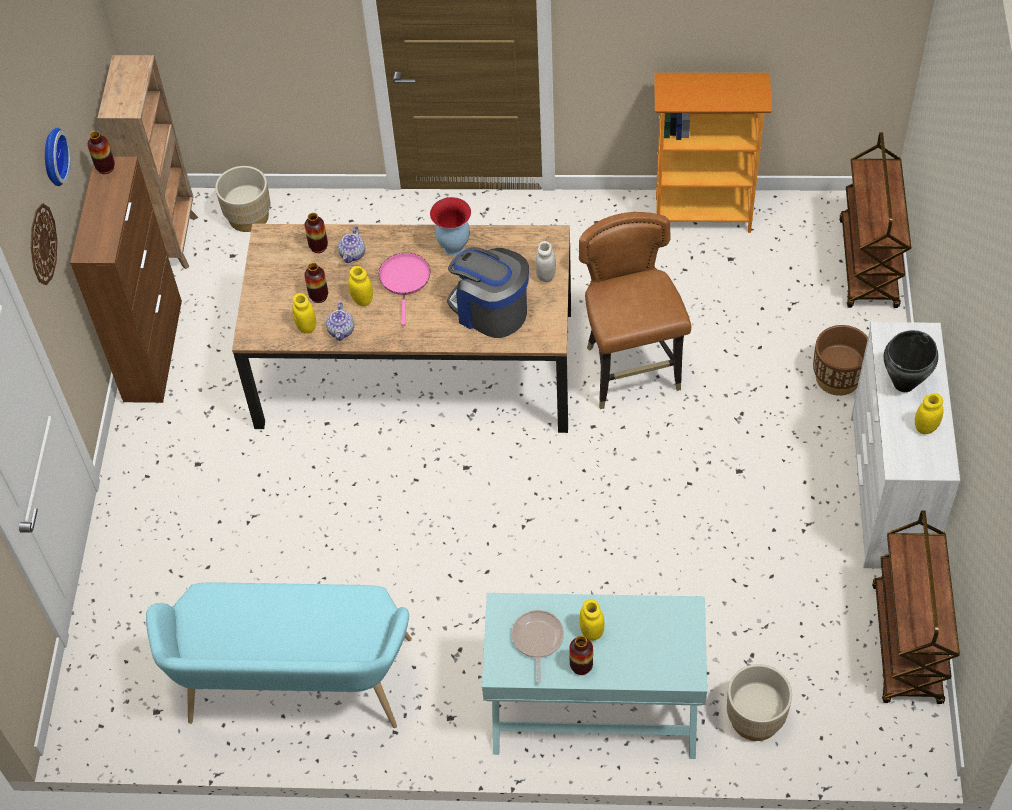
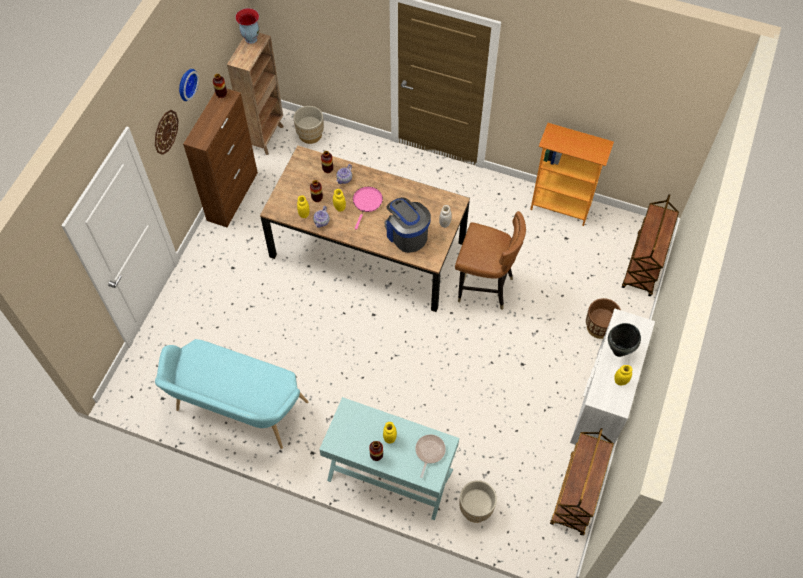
camera: 15 degrees right, 5 degrees up
(453, 247) = (400, 191): vase -> vase (251, 38)
(537, 640) = (358, 433): frying pan -> frying pan (429, 452)
(630, 372) = (484, 287): brown chair -> brown chair turned 105 degrees clockwise

